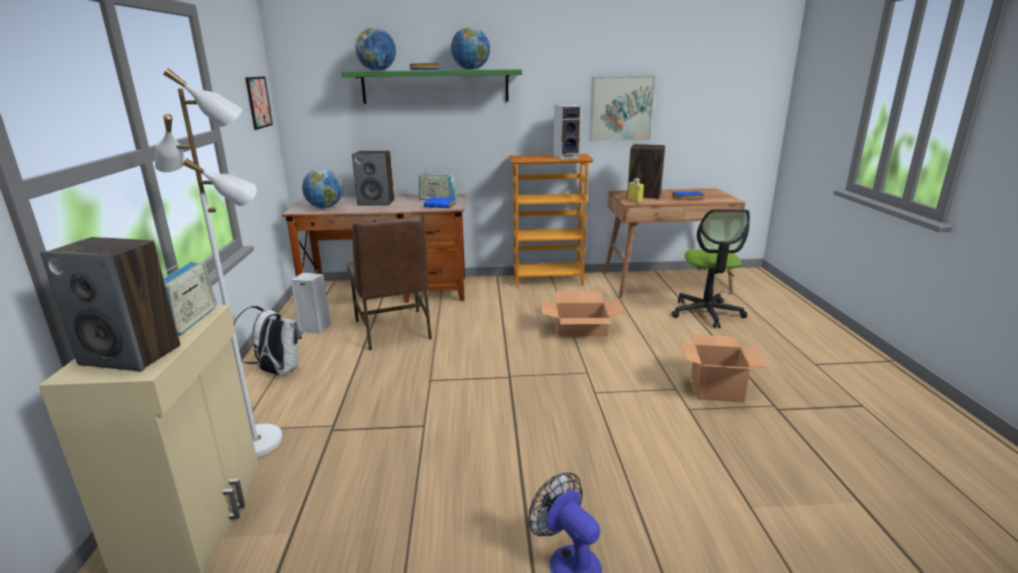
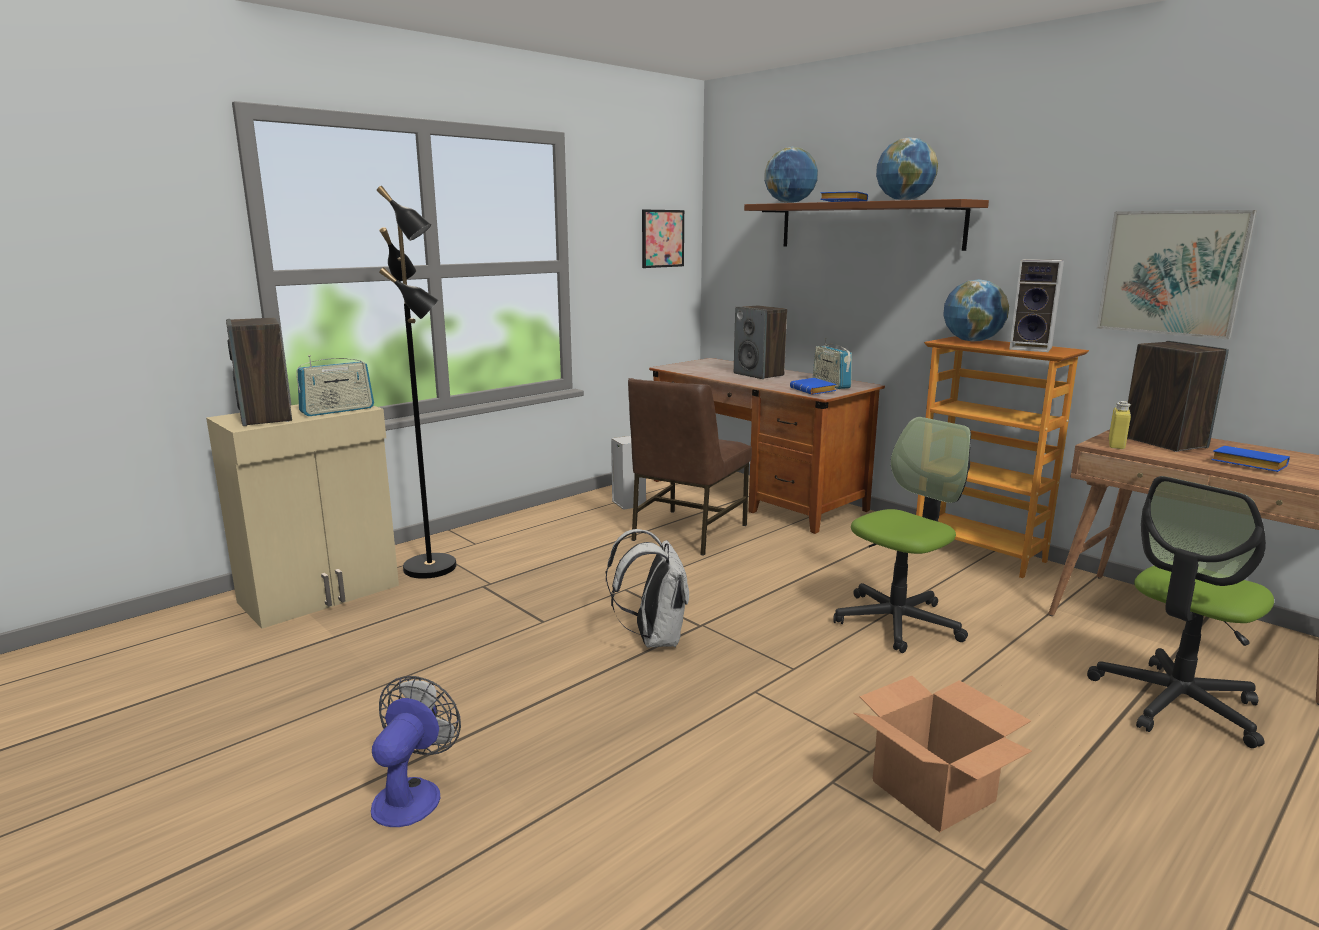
camera: 50 degrees right, 5 degrees down
(257, 441) = (432, 567): white floor lamp -> black floor lamp
(276, 371) = (536, 525): white backpack -> white backpack (654, 638)
(325, 207) = (699, 369): globe -> globe (971, 341)
(435, 86) = (868, 225): green shelf -> brown shelf
(580, 328) = (897, 622): cardboard box -> office chair

